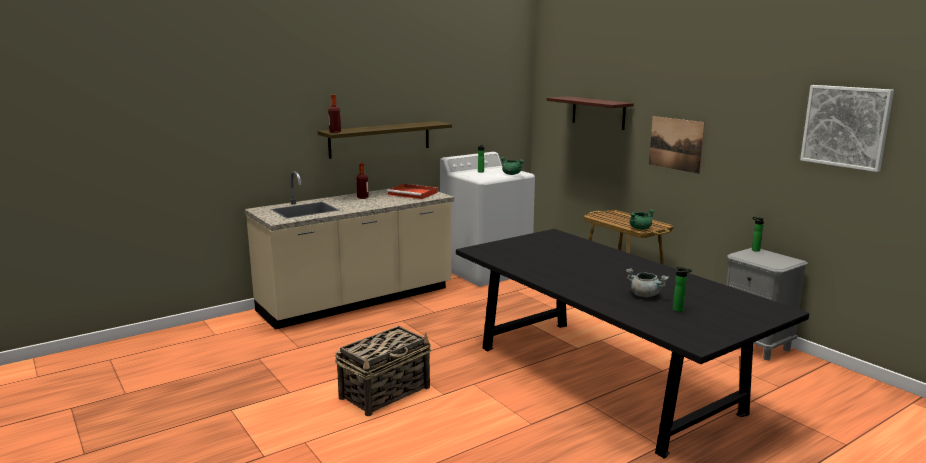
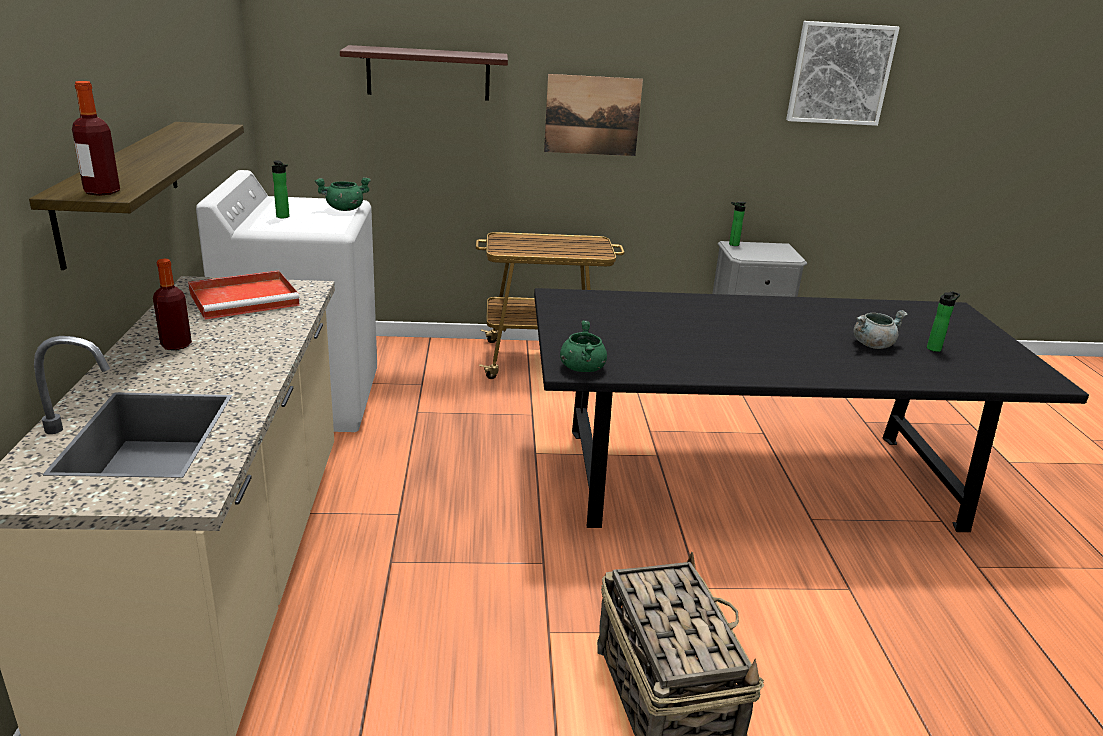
camera: 60 degrees left, 10 degrees up
(640, 228) = (595, 252): green cooking pot -> green cooking pot (582, 368)

